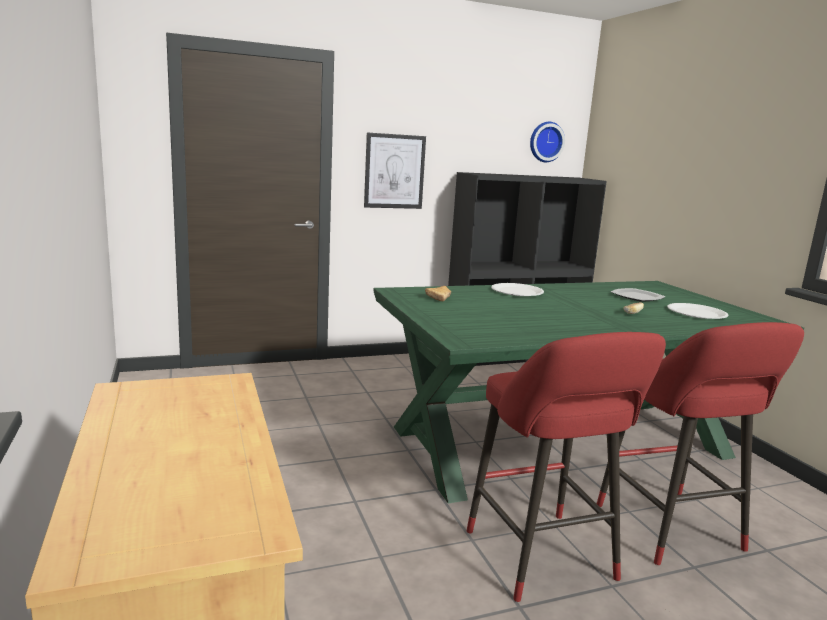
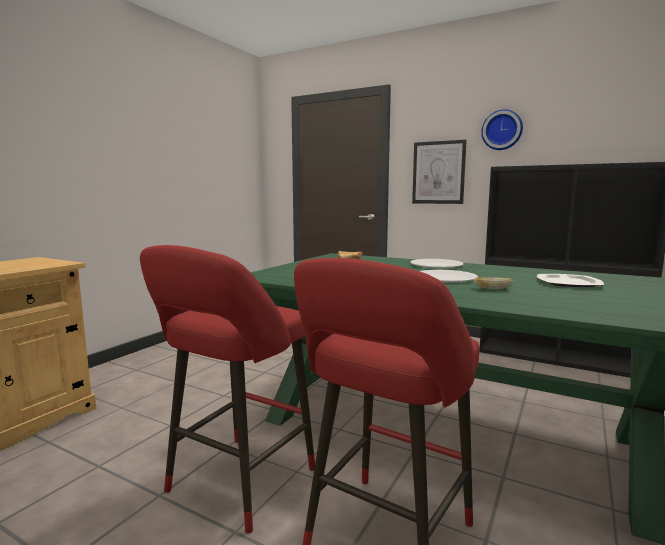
camera: 50 degrees right, 5 degrees down
(545, 142) = (611, 129): wall clock -> wall clock (502, 130)
(696, 313) = (594, 301): white plate -> white plate (445, 278)

